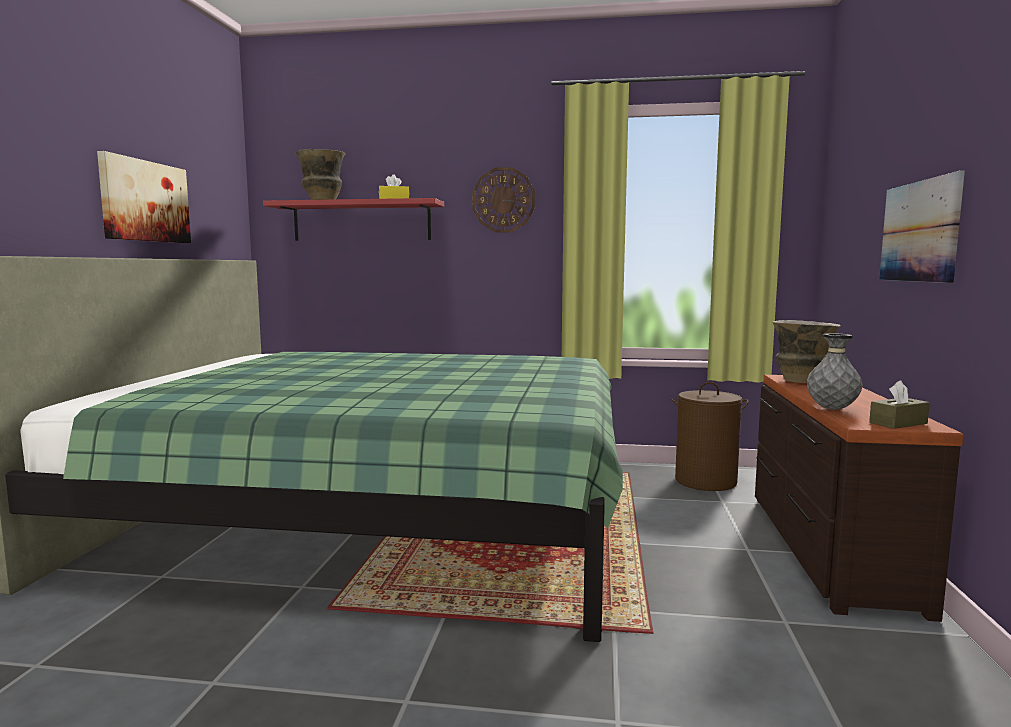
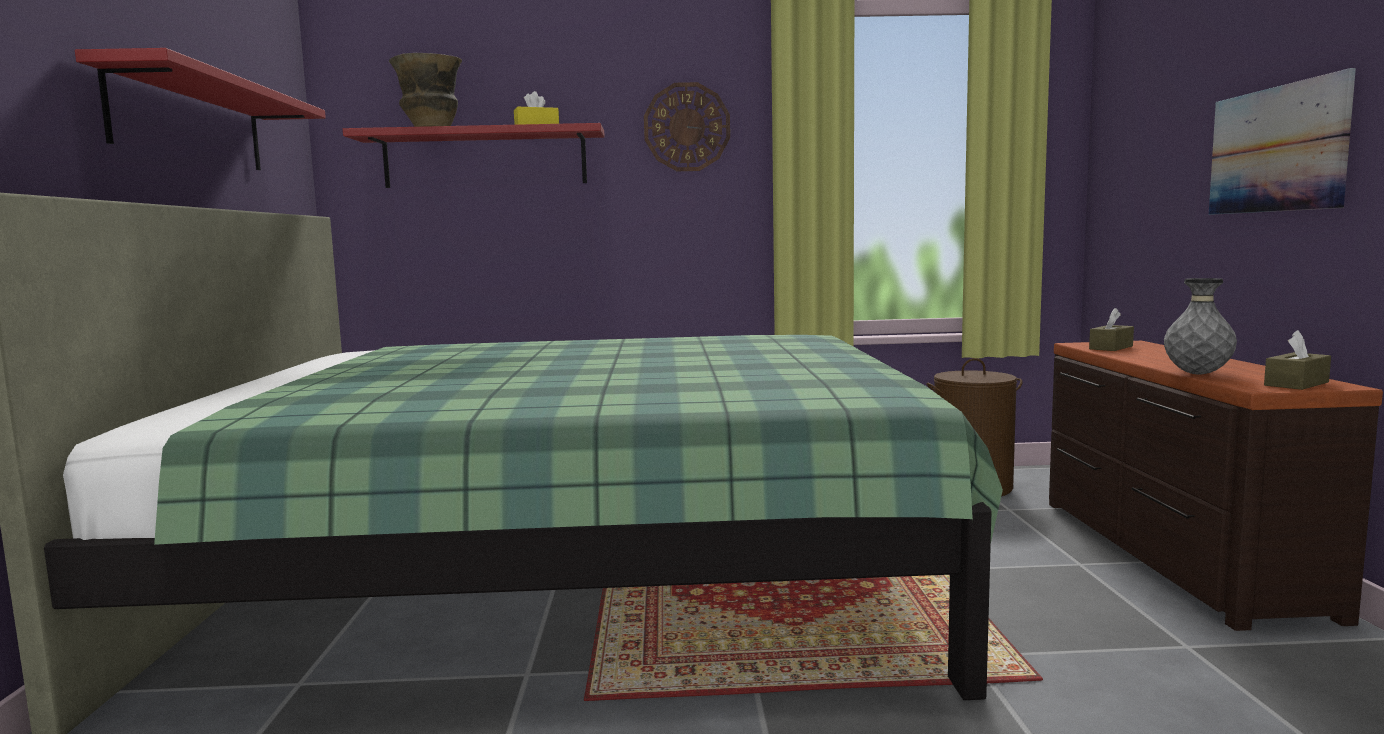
camera: 10 degrees left, 0 degrees up
(145, 201) = (190, 122): picture -> red shelf
(801, 381) = (1111, 347): vase -> brown tissue box

